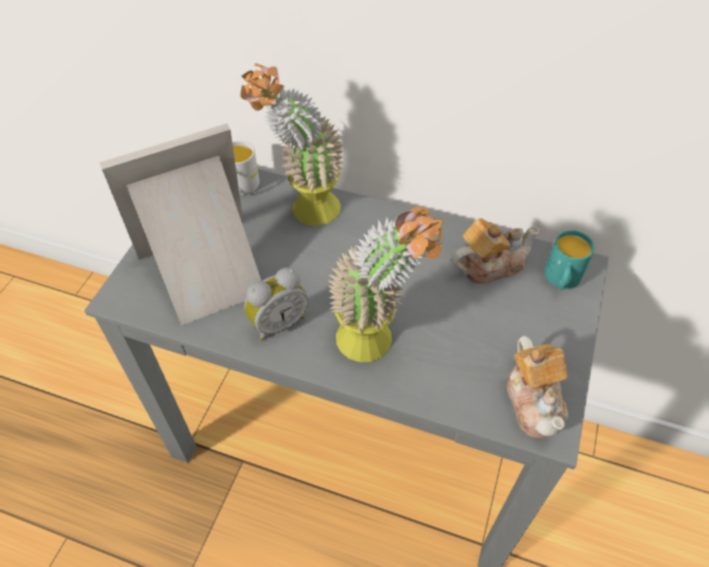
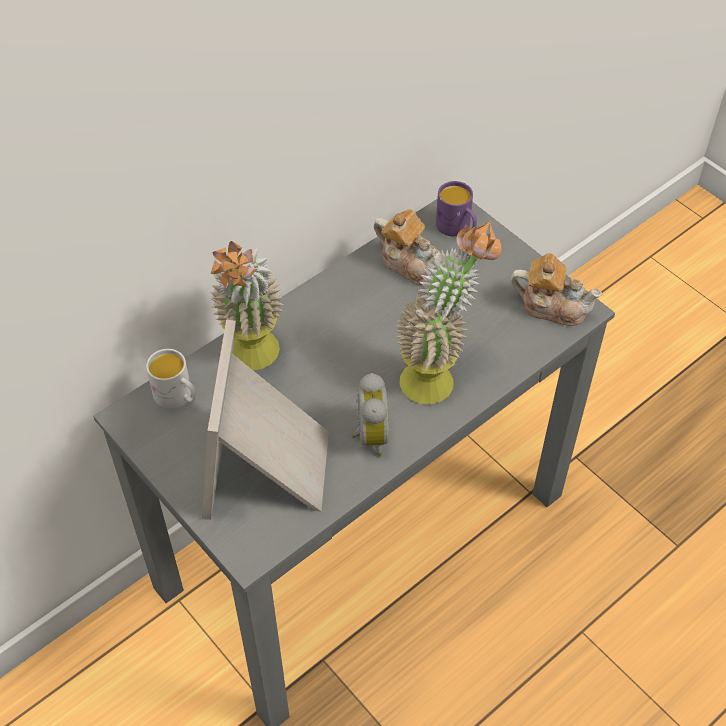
camera: 60 degrees left, 0 degrees up
(489, 265) = (410, 263): teapot -> teapot turned 120 degrees clockwise
(561, 280) = (457, 228): turquoise mug -> purple mug

